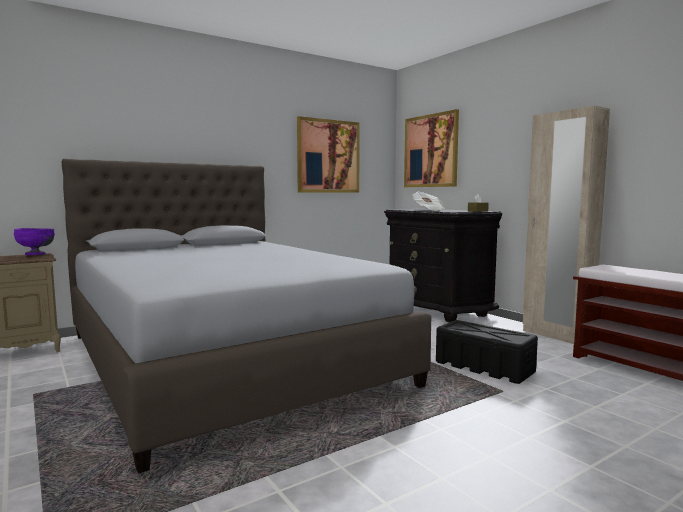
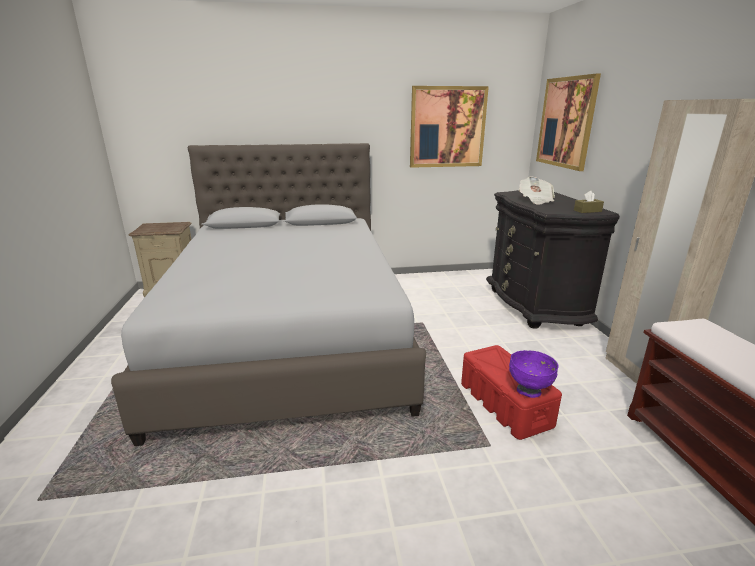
camera: 25 degrees right, 15 degrees up
(36, 254) = (176, 224): purple bowl -> purple bowl (529, 391)
(484, 367) = (505, 405): black storage box -> red storage box

